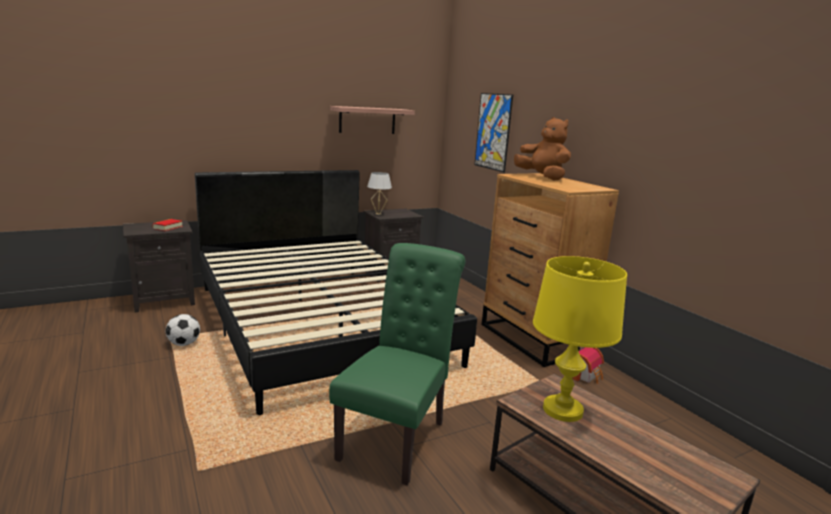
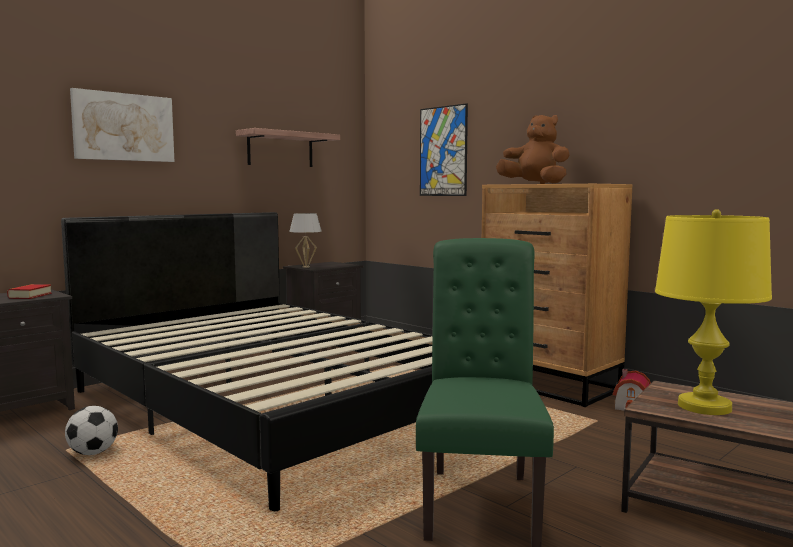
camera: 15 degrees left, 10 degrees down
(241, 105) = (123, 127): none -> picture

